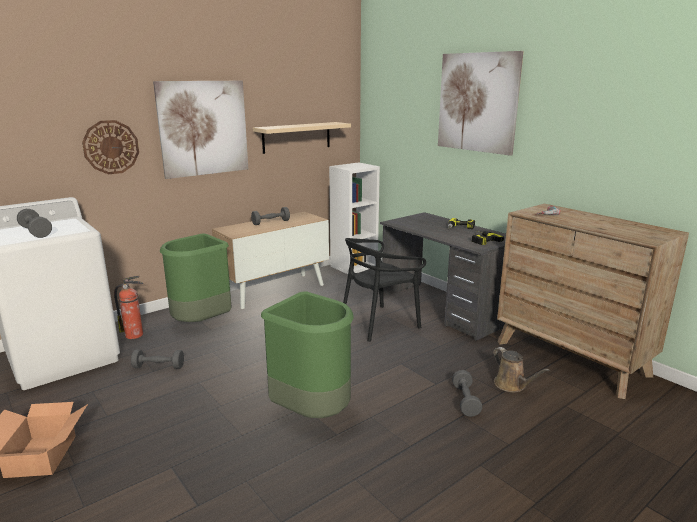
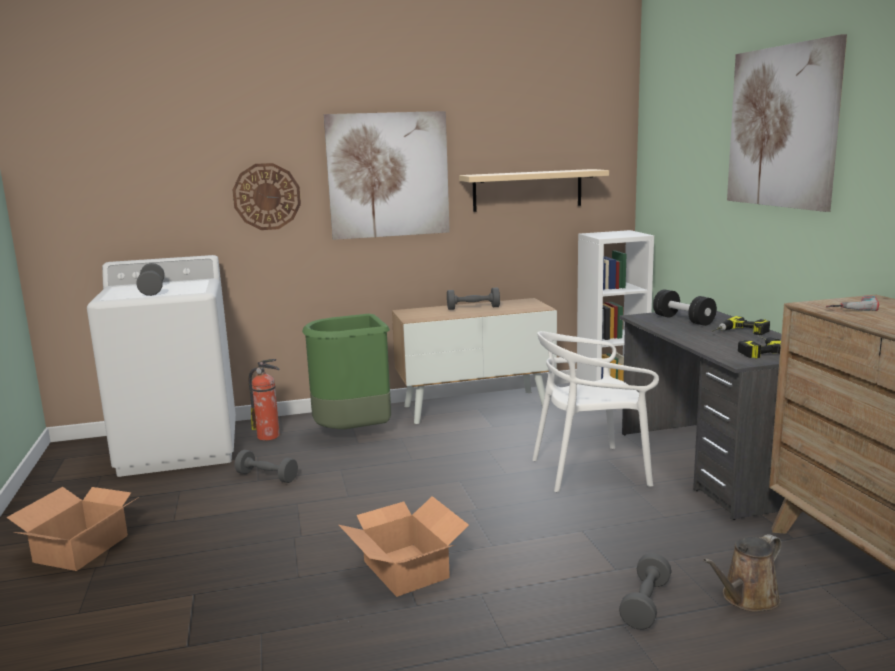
camera: 25 degrees right, 5 degrees down
(312, 412) = (406, 569): green trash can -> cardboard box
(379, 323) = (590, 470): black chair -> white chair
(420, 222) = (683, 320): none -> black dumbbell
(512, 385) = (747, 599): brown watering can -> brown watering can turned 60 degrees clockwise

